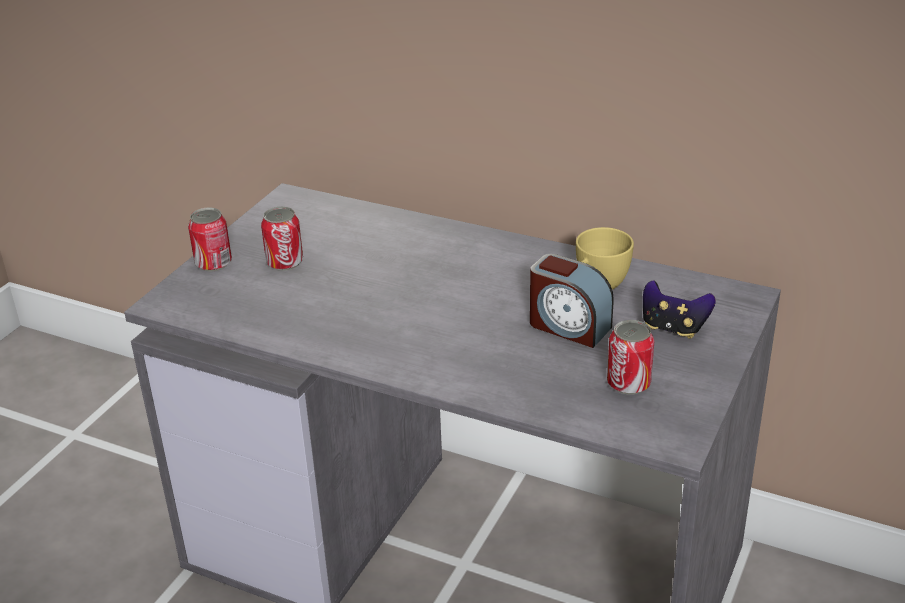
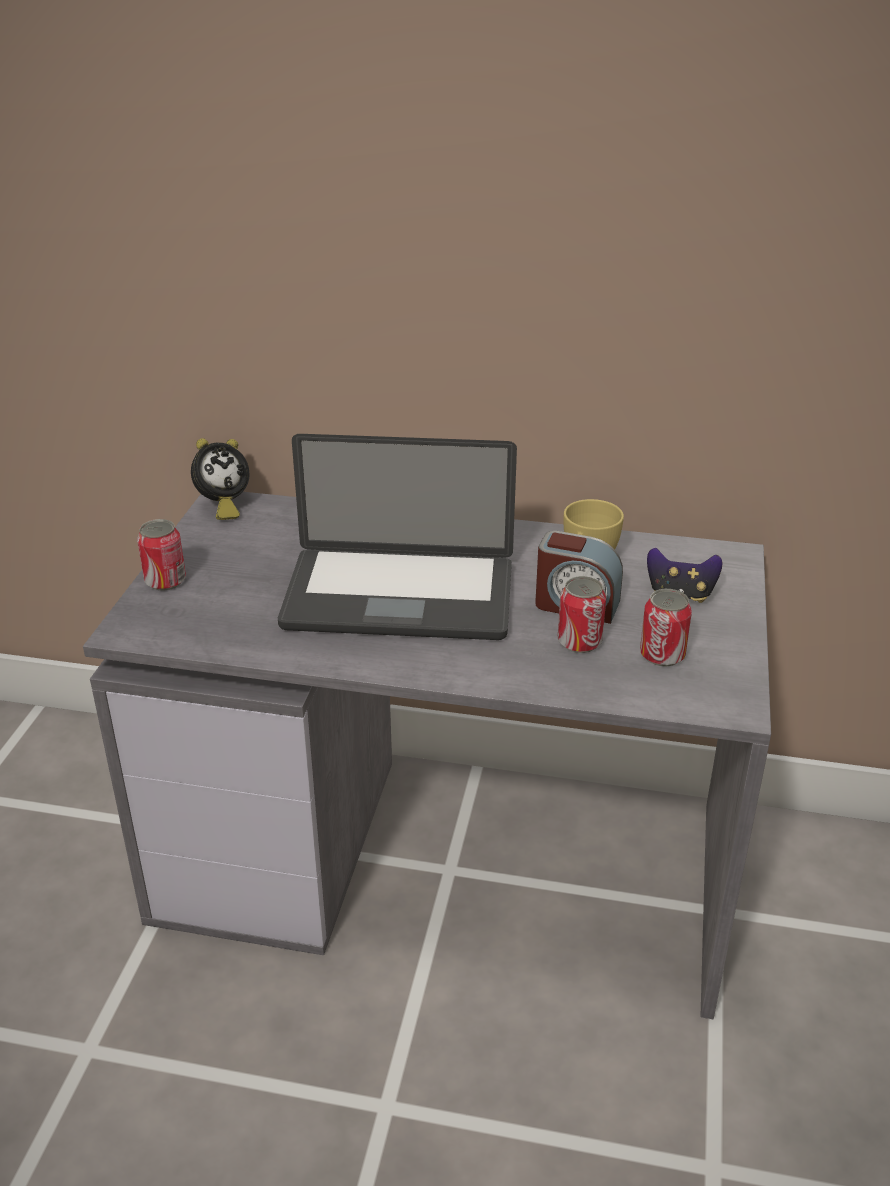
camera: 15 degrees left, 0 degrees up
(285, 262) = (246, 571): can -> can (579, 642)
(288, 202) = (222, 507): none -> alarm clock
(408, 301) = (399, 597): none -> laptop

